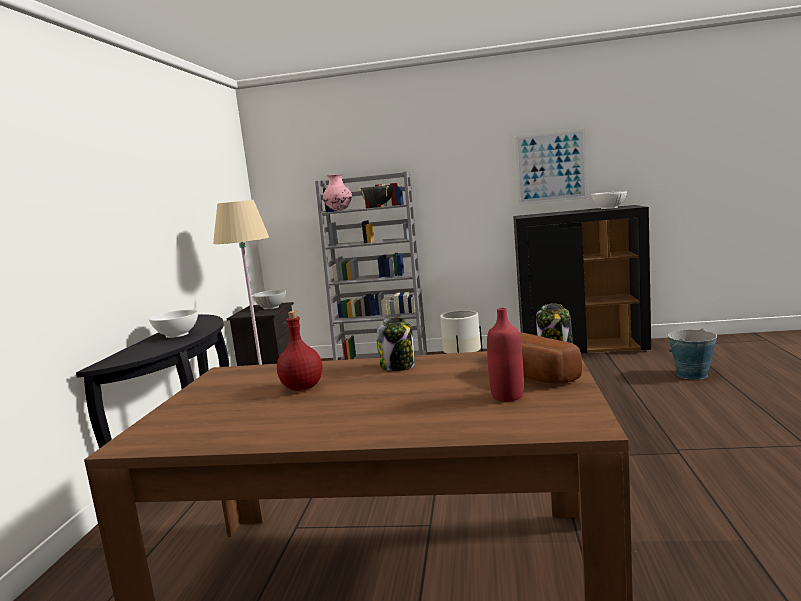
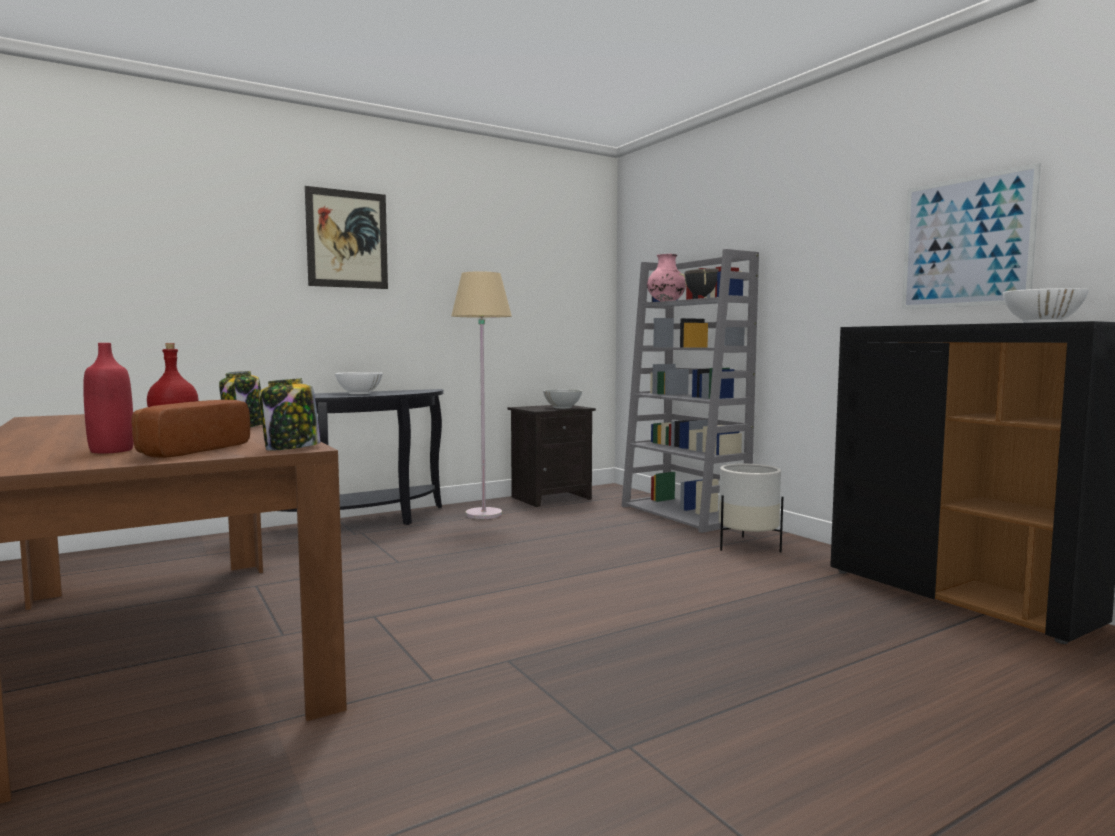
camera: 50 degrees right, 5 degrees down
(113, 177) = (347, 239): none -> picture
(692, 375) = (1023, 706): bucket -> none

